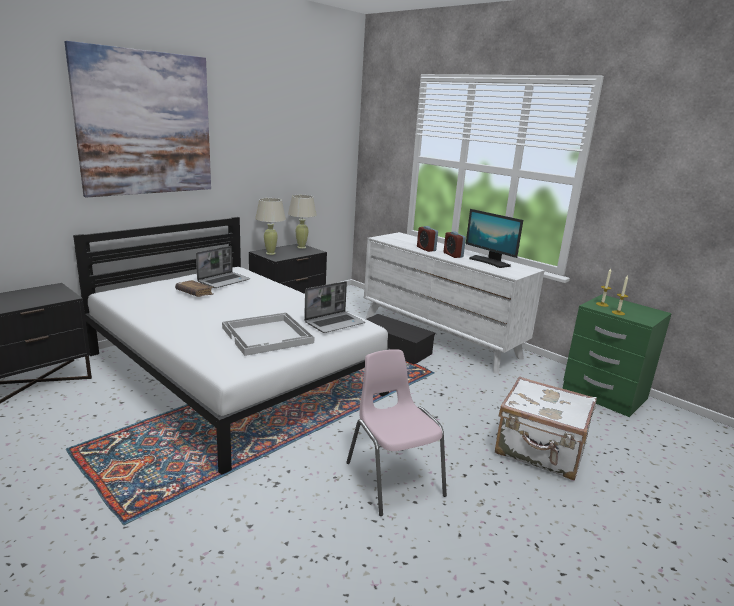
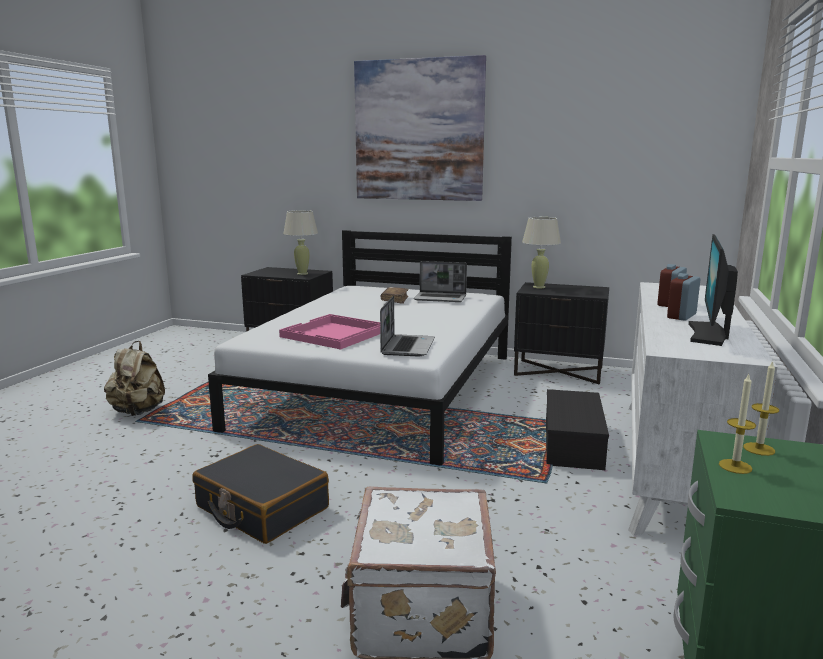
camera: 65 degrees right, 5 degrees down
(93, 519) = (138, 412): none -> beige backpack
(268, 335) = (334, 334): white tray -> pink tray
(301, 247) = (594, 290): beige table lamp -> beige table lamp (302, 273)
(335, 323) = (407, 346): laptop -> laptop turned 105 degrees counterclockwise
(393, 478) = (261, 508): pink chair -> black suitcase

